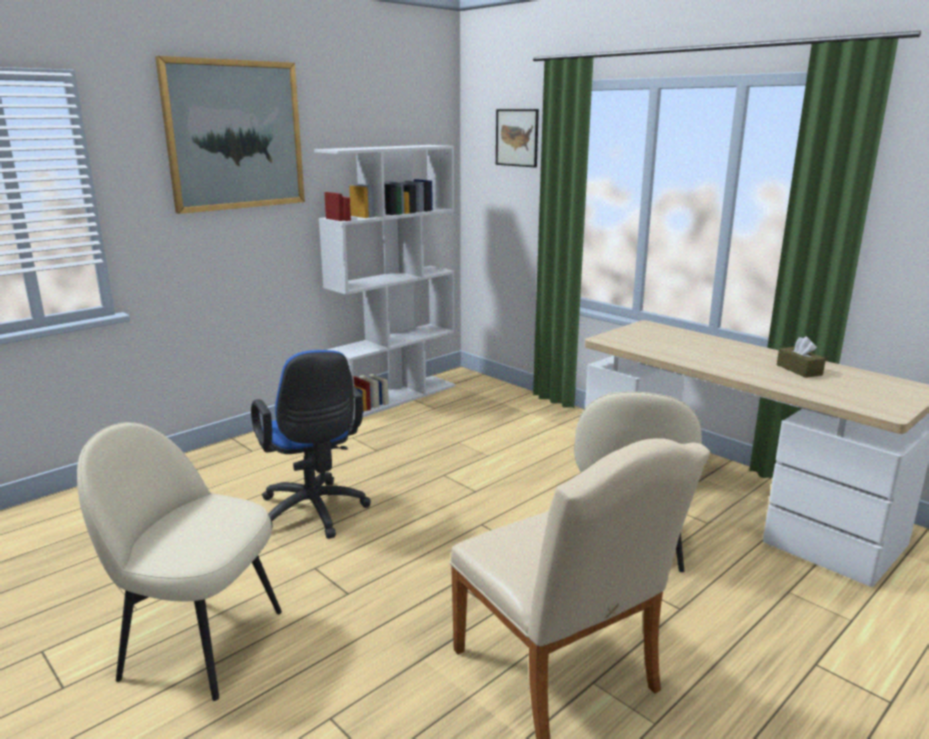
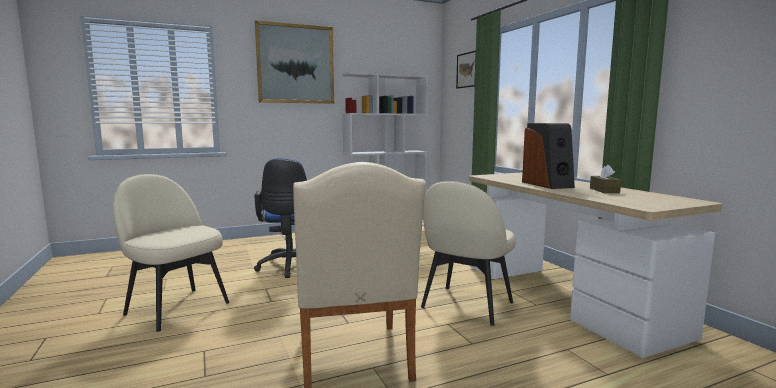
camera: 20 degrees right, 10 degrees down
(717, 359) = (547, 184): none -> speaker

